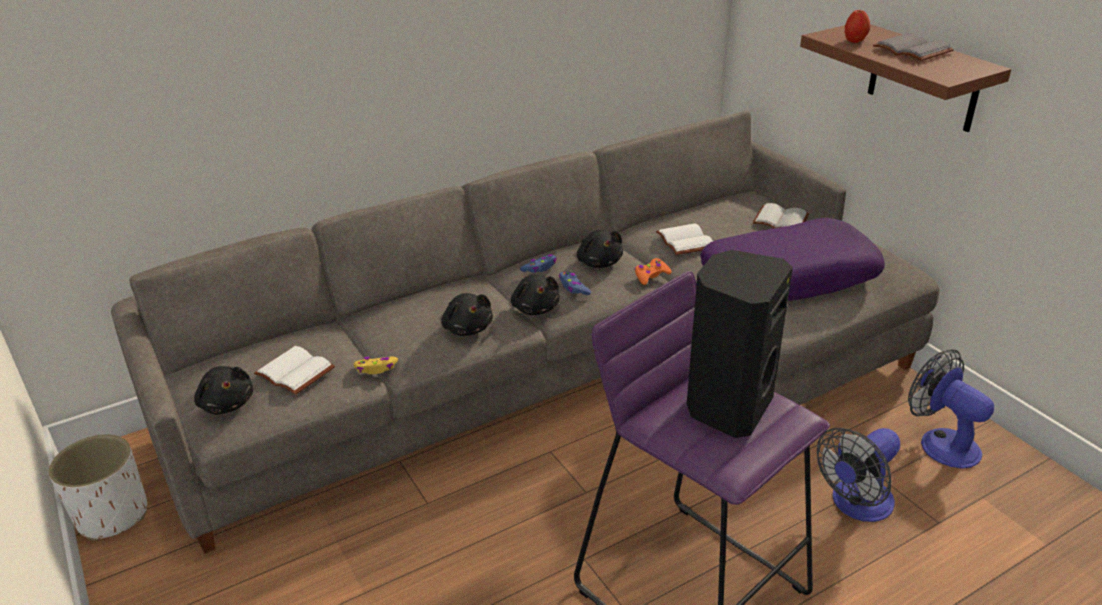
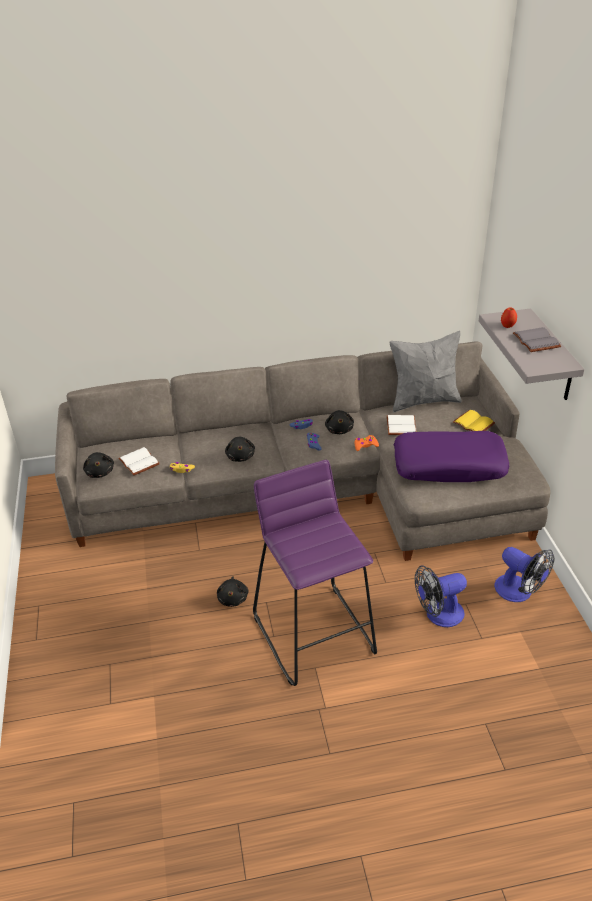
camera: 20 degrees right, 5 degrees up
(113, 515) = (43, 515): white planter -> none
(535, 308) = (286, 451): black plush toy -> black plush toy (233, 598)
(691, 206) = (423, 400): none -> grey pillow
(727, 407) = (322, 539): black speaker -> none
(782, 219) = (474, 423): white book -> yellow book
(923, 77) = (552, 357): brown shelf -> grey shelf
(941, 442) = (519, 592): fan -> fan turned 150 degrees clockwise

